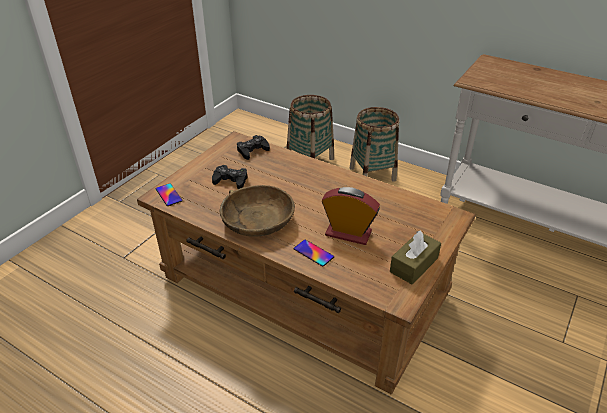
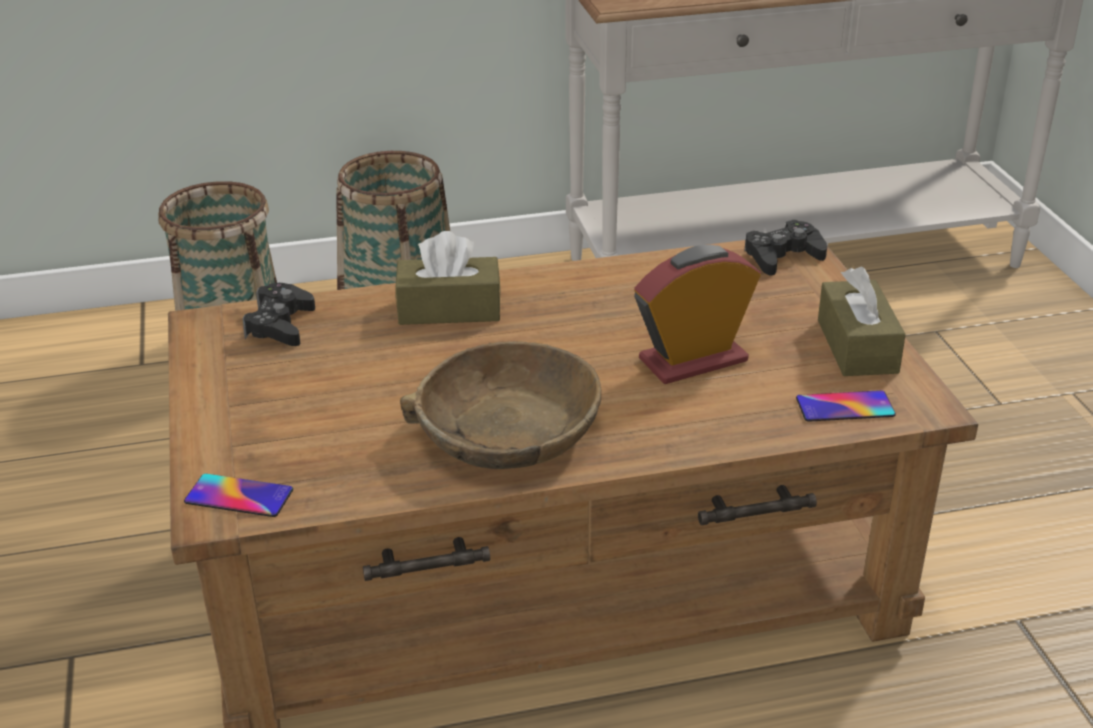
camera: 45 degrees left, 5 degrees down
(230, 180) = (331, 398): black game controller -> black game controller (782, 256)
(303, 171) = (449, 309): none -> brown tissue box
(313, 253) = (692, 421): phone -> phone (845, 407)

